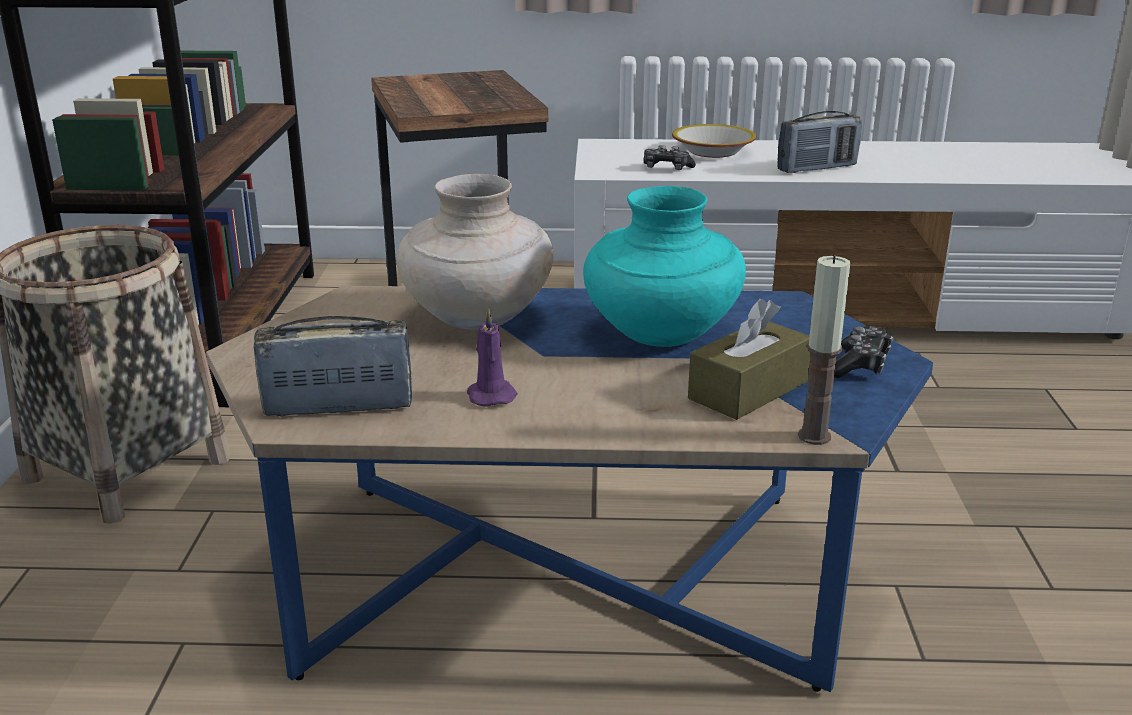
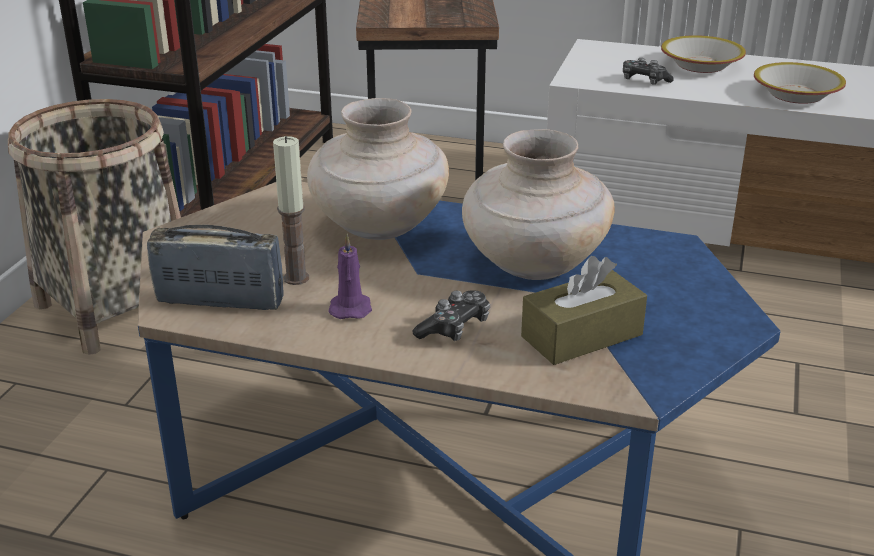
camera: 15 degrees right, 5 degrees up
(660, 335) = (533, 266): turquoise vase -> beige vase
(814, 436) = (615, 393): candle -> candle (296, 278)
(817, 168) = (796, 94): radio -> bowl
(860, 365) = (704, 324): game controller -> game controller (454, 327)

